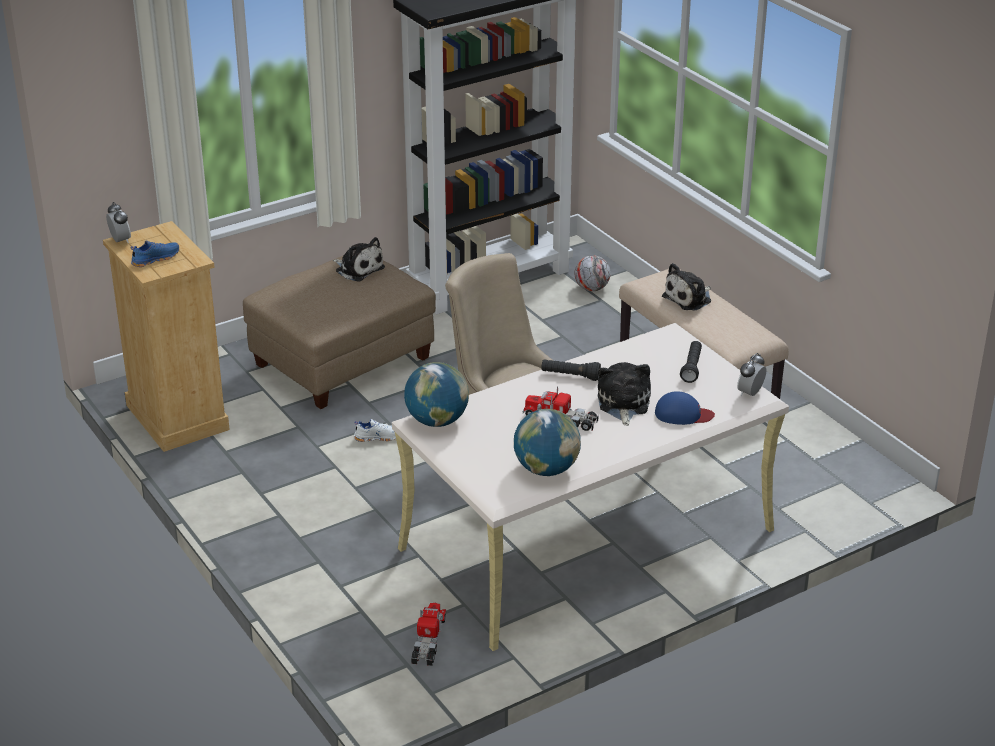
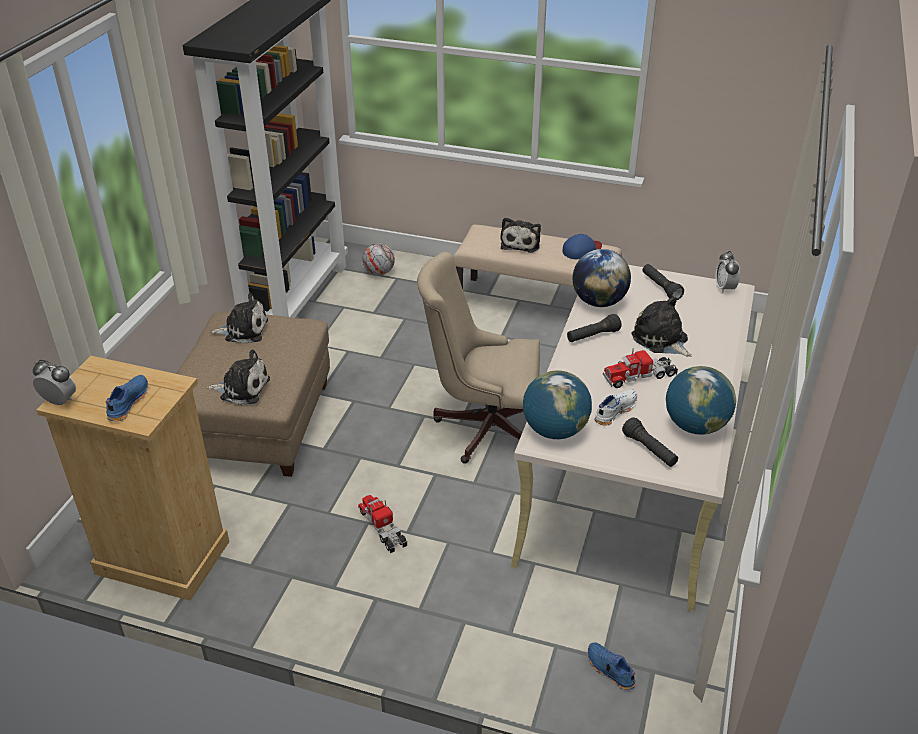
camera: 40 degrees left, 5 degrees up
(306, 309) = (242, 388): none -> plush toy
(377, 646) = (609, 670): none -> blue shoe
(378, 437) = (369, 475): white shoe -> white shoe (614, 411)
(429, 640) = (638, 635): toy truck -> toy truck (383, 528)
(484, 466) = (649, 450): none -> black flashlight
(618, 354) = (598, 302): none -> globe
(683, 414) = (710, 327): blue cap -> blue cap (582, 250)

